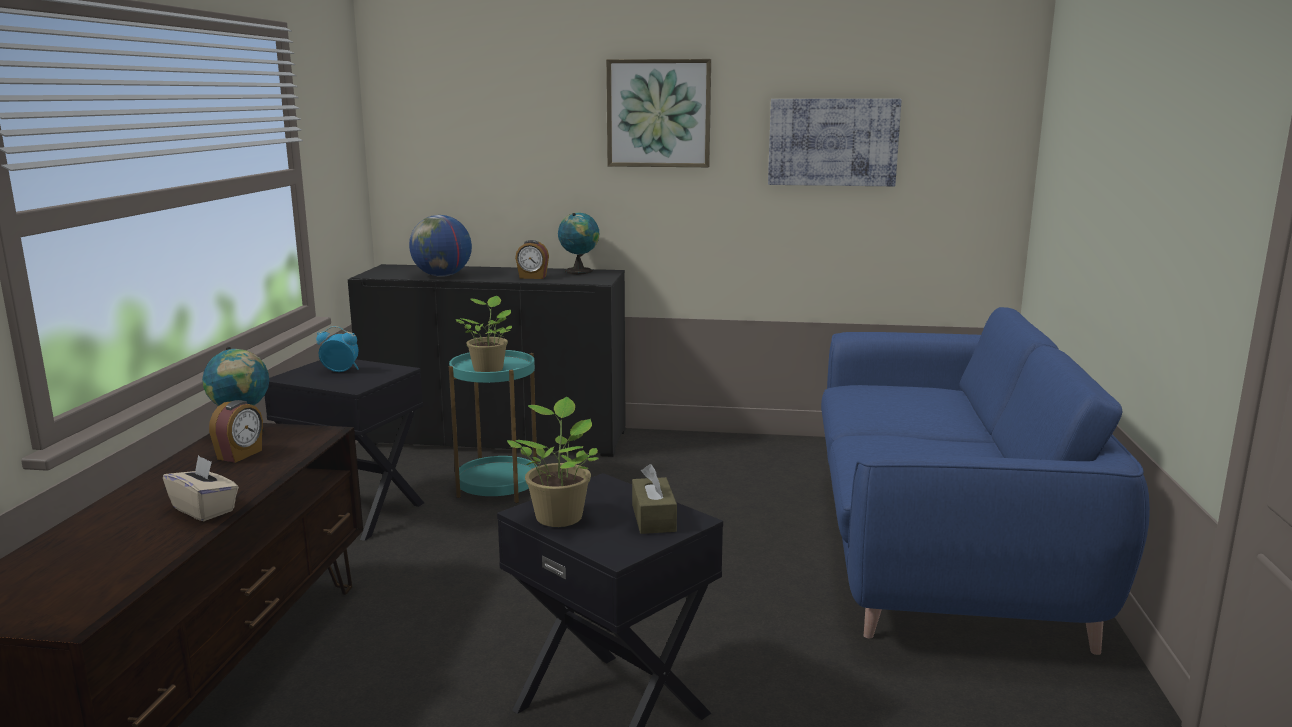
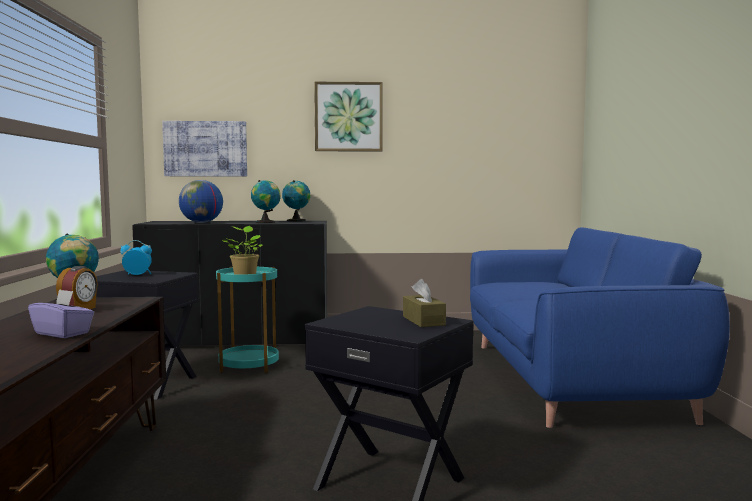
camera: 10 degrees left, 10 degrees down
(204, 509) = (63, 333): beige tissue box -> purple tissue box
(532, 277) = (266, 222): alarm clock -> globe
(559, 516) = (353, 322): potted plant -> none
(833, 142) = (460, 135): picture -> picture (205, 149)

